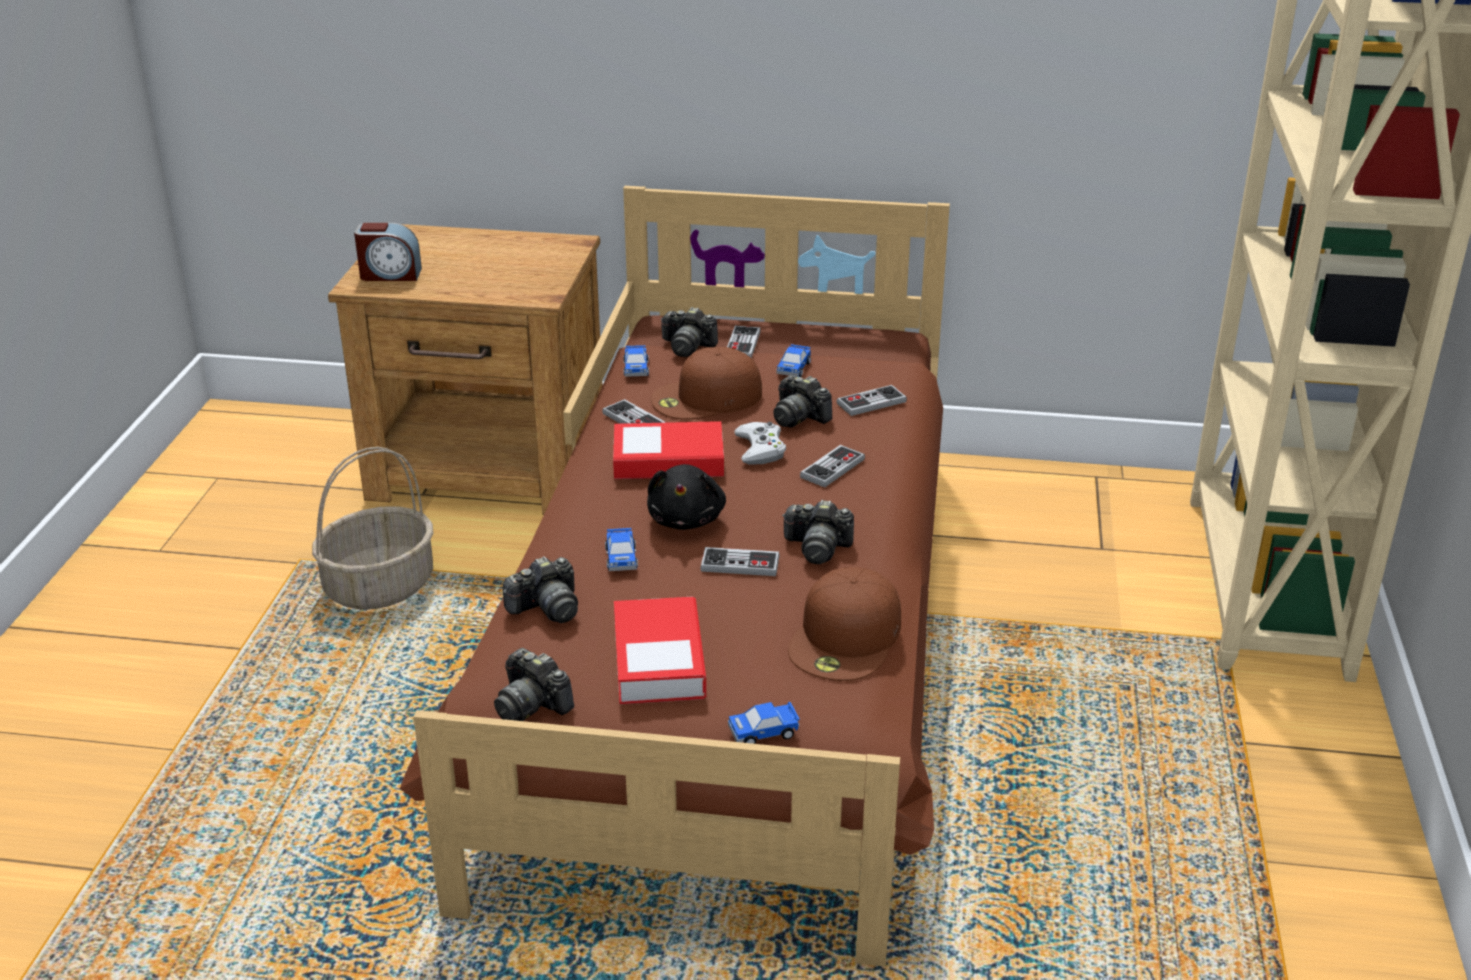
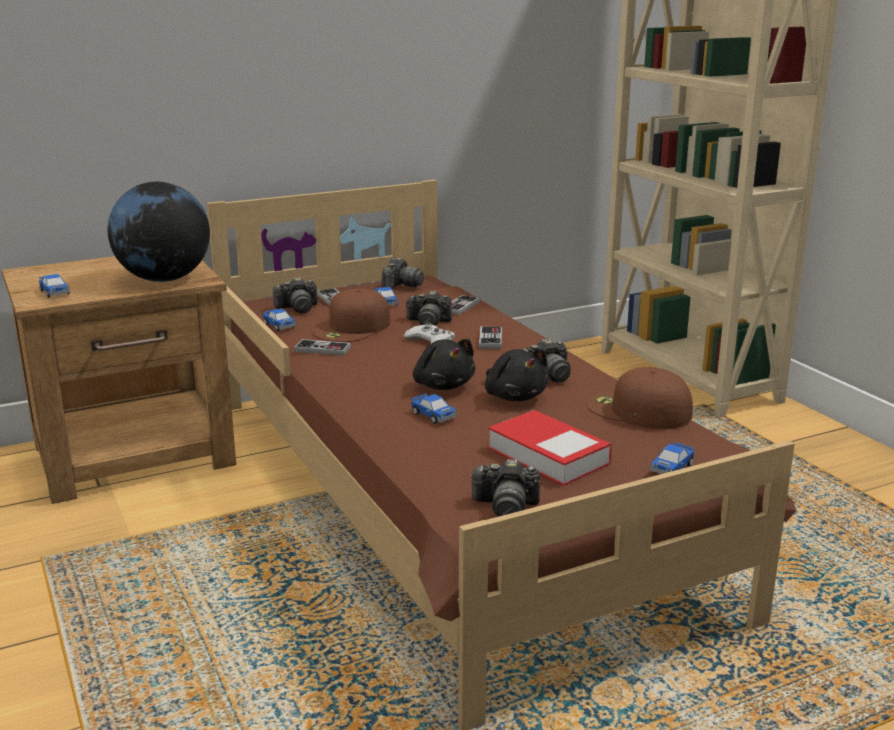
camera: 35 degrees left, 10 degrees down
(380, 585) = (135, 550): basket -> none
(390, 274) = (54, 292): alarm clock -> toy car
(509, 284) = (164, 279): none -> globe
(546, 608) = (427, 455): camera -> camera (401, 285)
(668, 461) = (381, 362): book -> none
(740, 564) = (514, 396): game controller -> black plush toy
(846, 638) = (637, 410): brown cap -> brown cap turned 135 degrees clockwise

